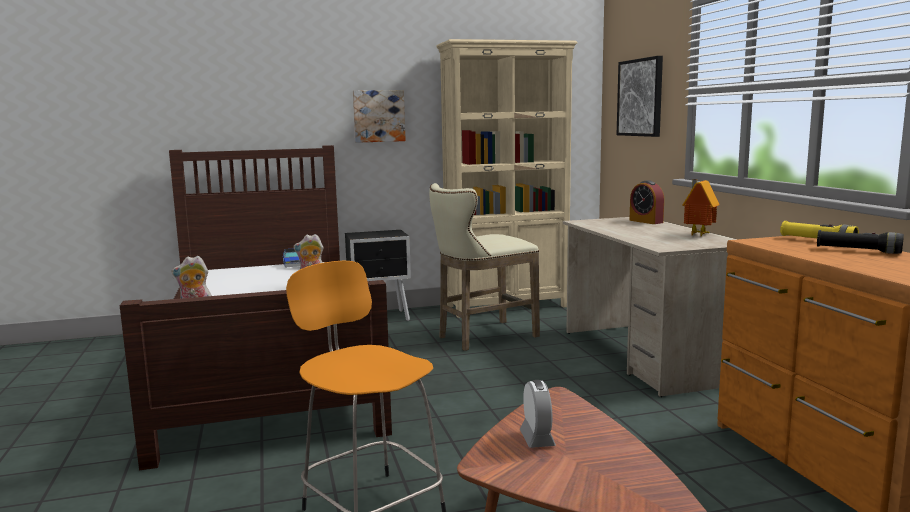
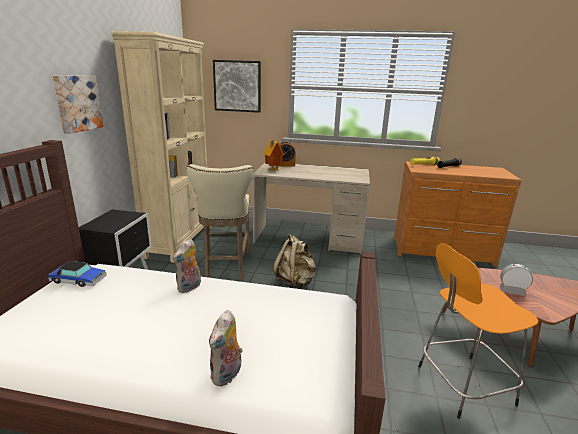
camera: 65 degrees left, 10 degrees up
(499, 374) = (295, 282): none -> beige backpack
(697, 235) = (335, 169): toy house -> toy house (273, 171)

